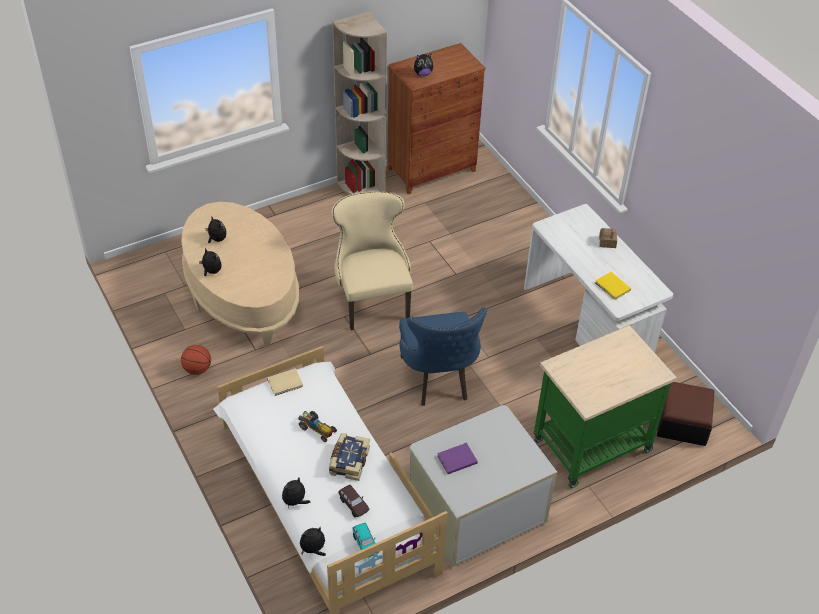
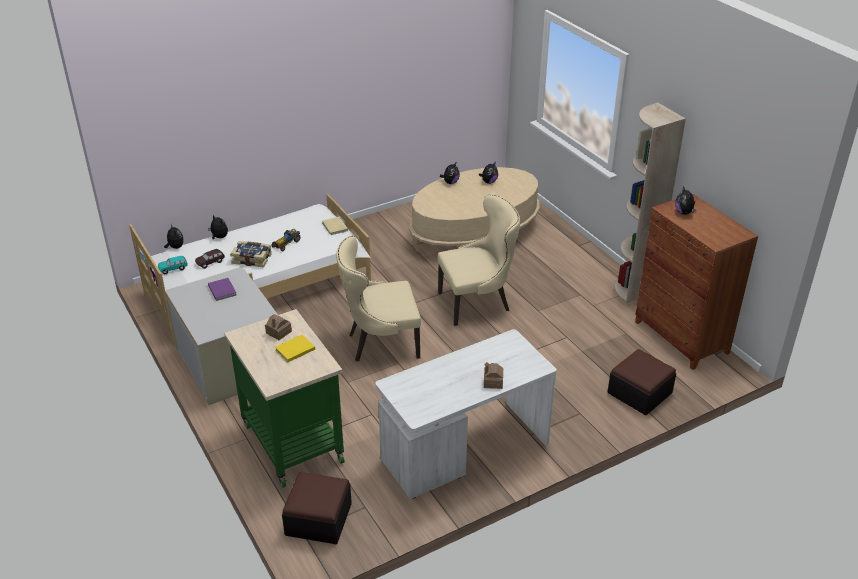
camera: 90 degrees right, 10 degrees down
(197, 369) = (389, 221): basketball -> none
(438, 379) = (380, 344): blue chair -> beige chair
(506, 206) = (639, 393): none -> ottoman
(580, 373) = (278, 332): none -> toy house
(612, 287) = (420, 381): yellow book -> yellow book (294, 350)

